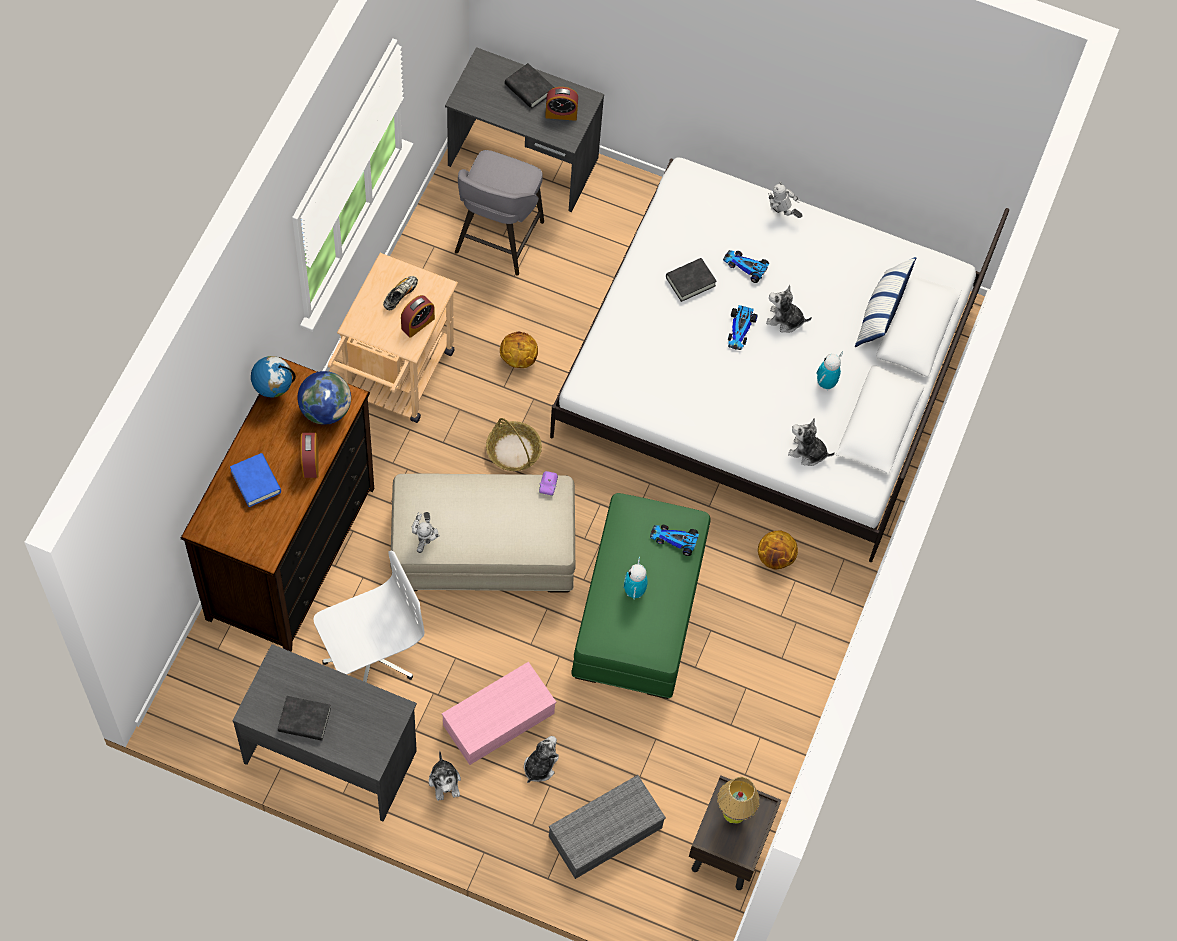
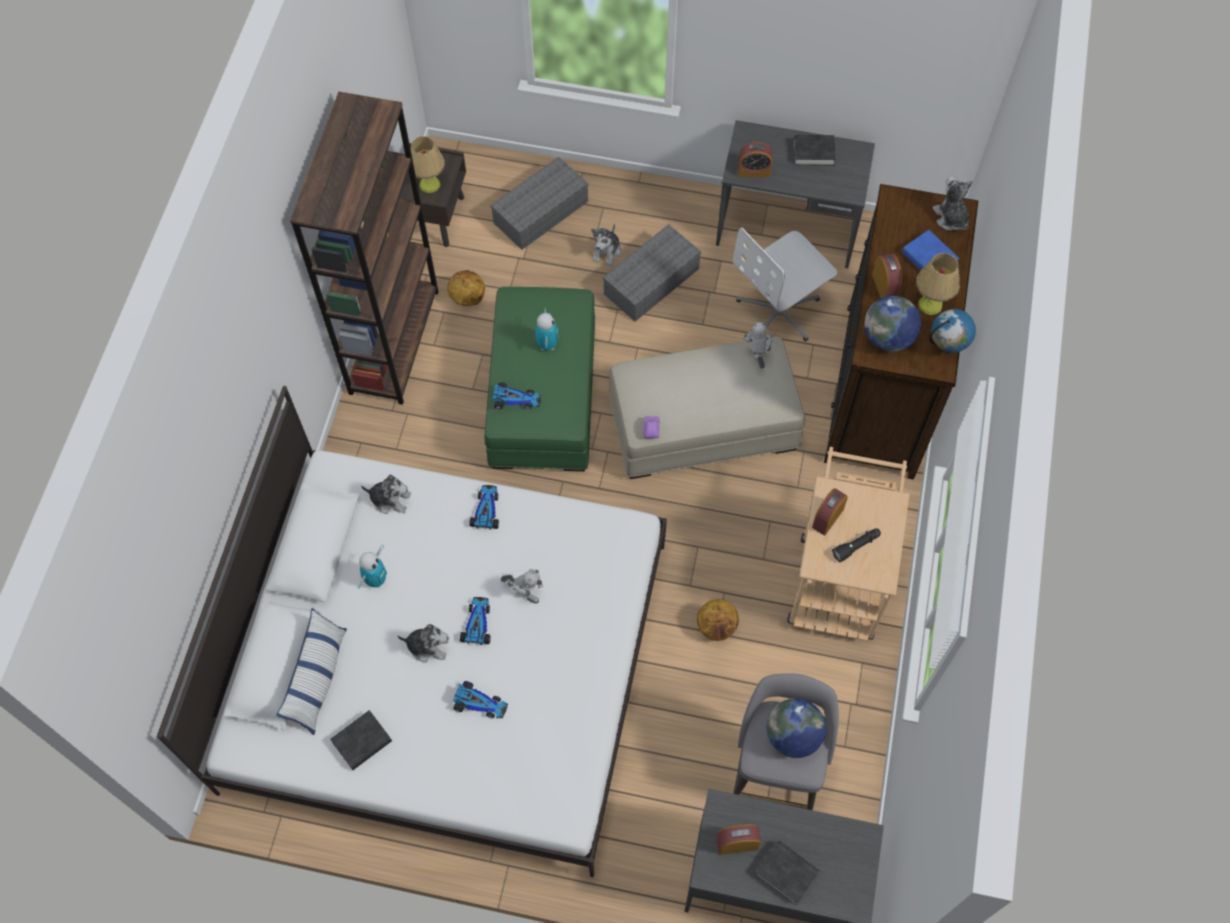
camera: 175 degrees right, 0 degrees up
(273, 435) = (930, 304): none -> table lamp
(377, 709) = (754, 171): none -> alarm clock
(400, 295) = (856, 546): shoe -> black flashlight
(445, 782) = (684, 226): plush toy -> plush toy (950, 217)
(495, 184) = (792, 736): none -> globe
(499, 717) = (651, 283): pink storage box -> grey storage box
(513, 451) = (697, 525): basket -> none
(690, 281) = (541, 672): black book -> black book (362, 742)
(719, 426) = (486, 510): none -> toy car
(775, 558) = (417, 466): basketball -> basketball (467, 298)
(781, 215) = (445, 784): toy robot -> toy robot (524, 592)
(787, 699) = (394, 341): none -> brown bookcase

